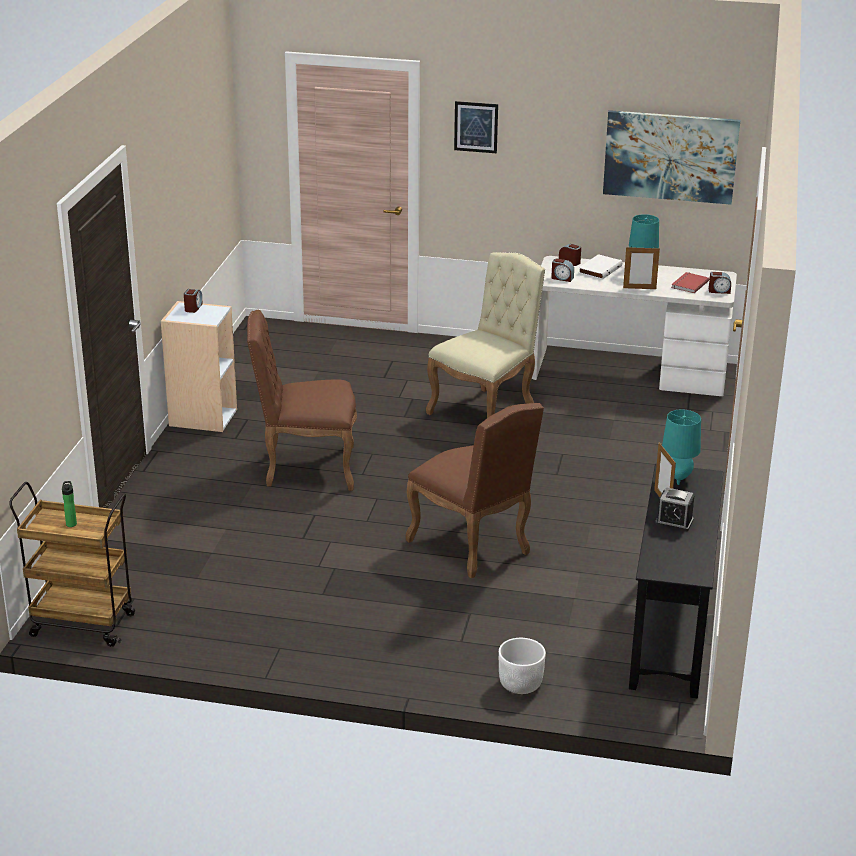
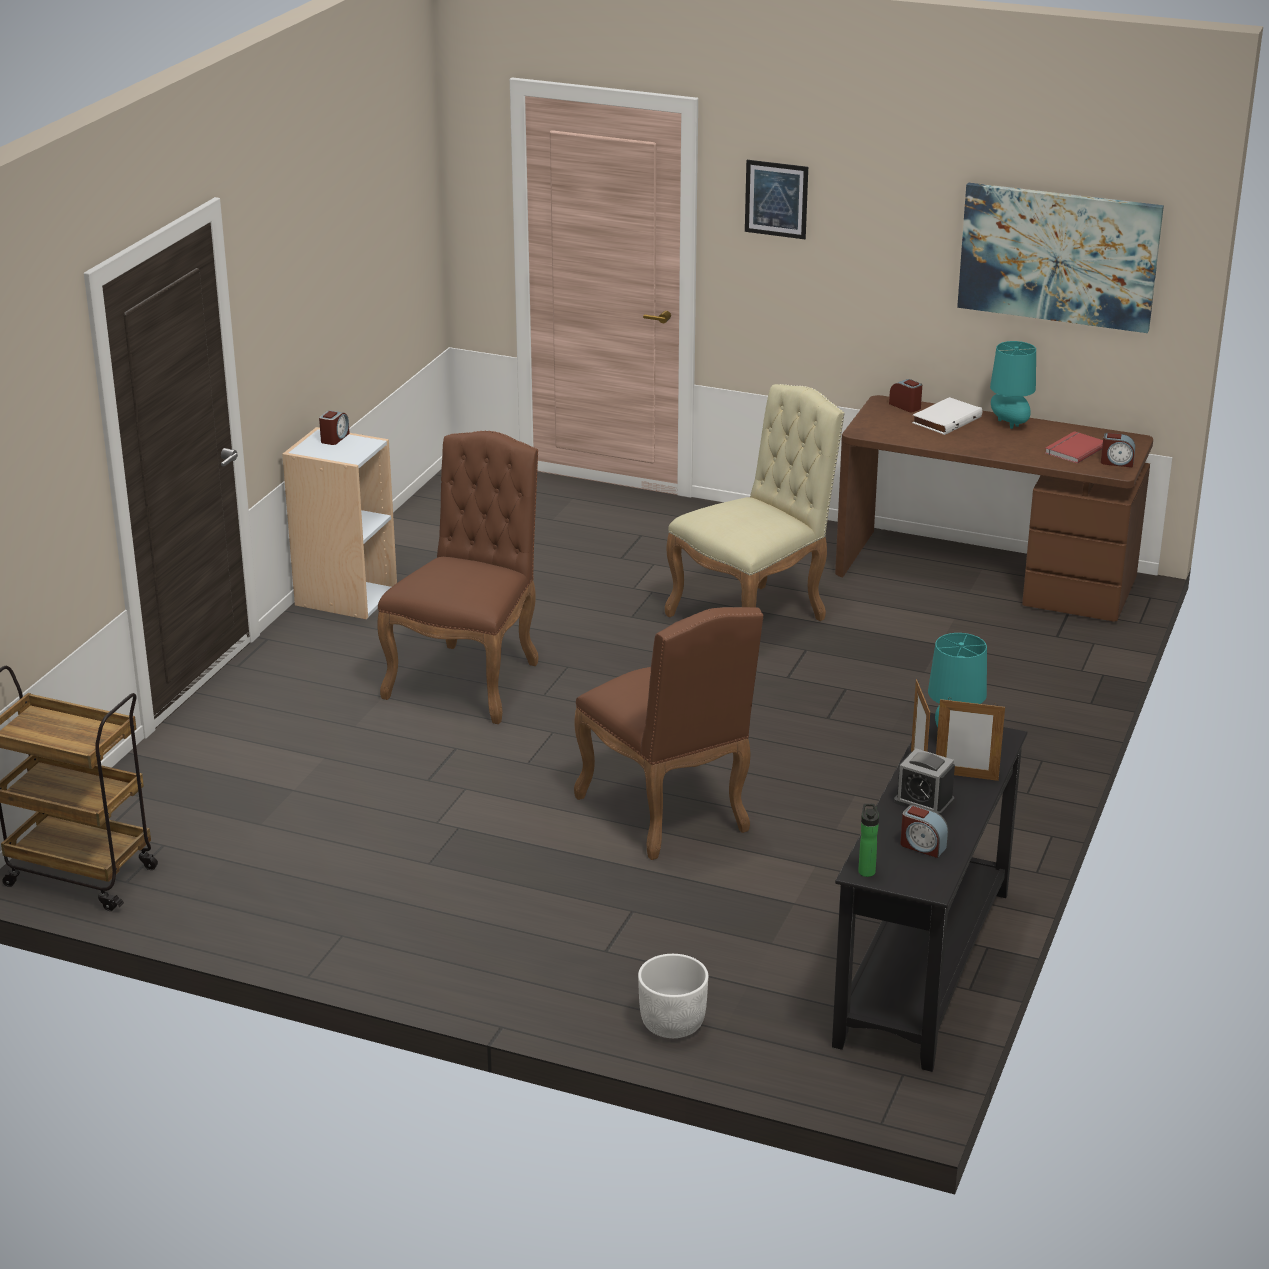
camera: 10 degrees right, 0 degrees up
(71, 523) = (61, 730): bottle -> bottle (866, 870)
(308, 468) = (469, 680): brown chair -> brown chair turned 105 degrees clockwise
(562, 278) = (885, 429): alarm clock -> alarm clock (922, 846)
(629, 372) = (985, 575): white desk -> brown desk
(639, 288) = (996, 451): picture frame -> picture frame (966, 776)

